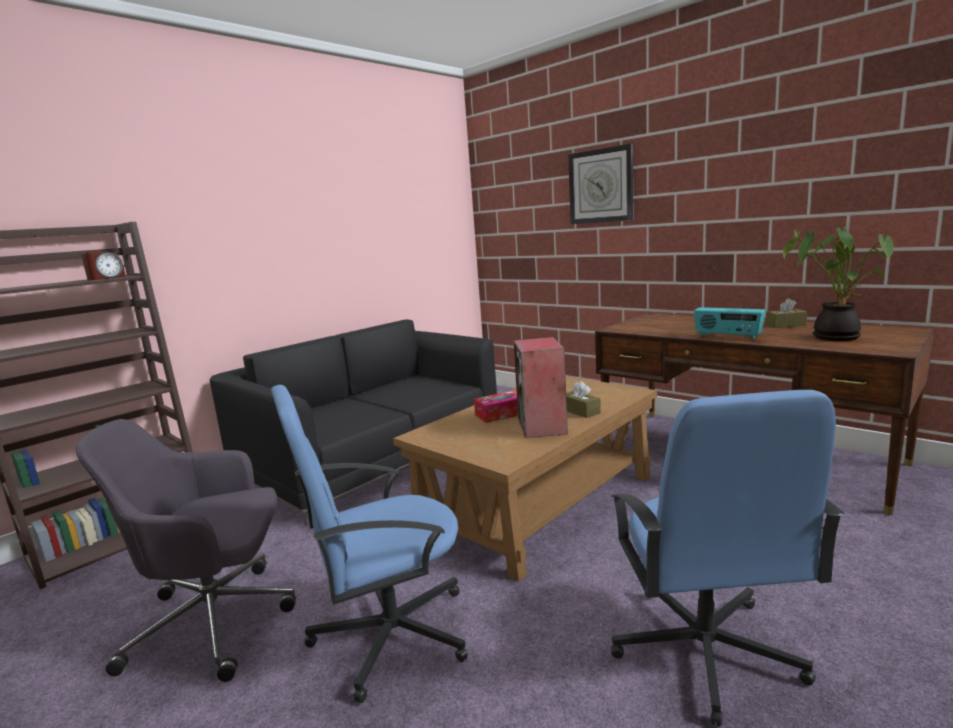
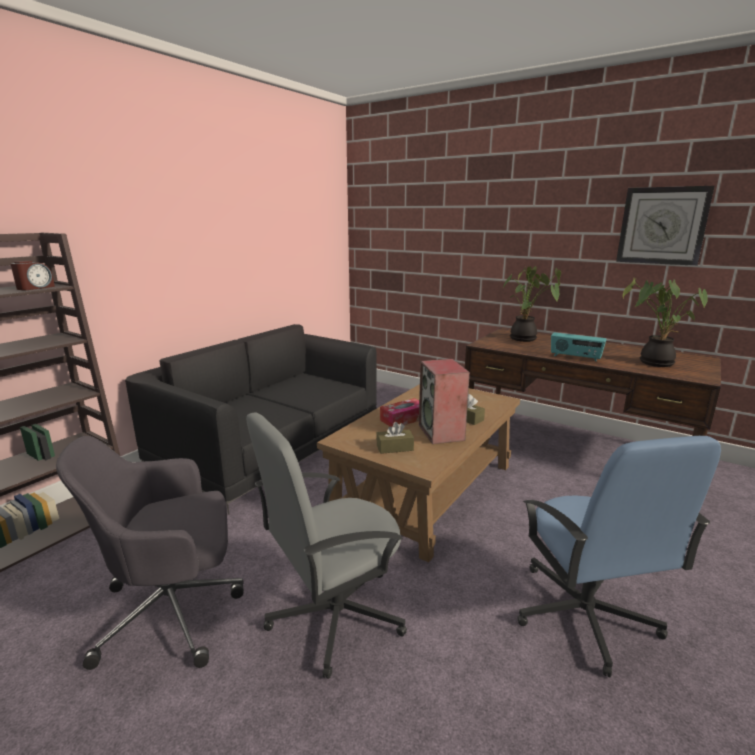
camera: 10 degrees left, 5 degrees up
(389, 634) = (334, 614): blue office chair -> grey office chair
(601, 186) = (467, 218): wall clock -> wall clock (662, 226)
(673, 322) = (525, 339): none -> potted plant
(785, 325) = (613, 348): brown tissue box -> brown tissue box (394, 448)

